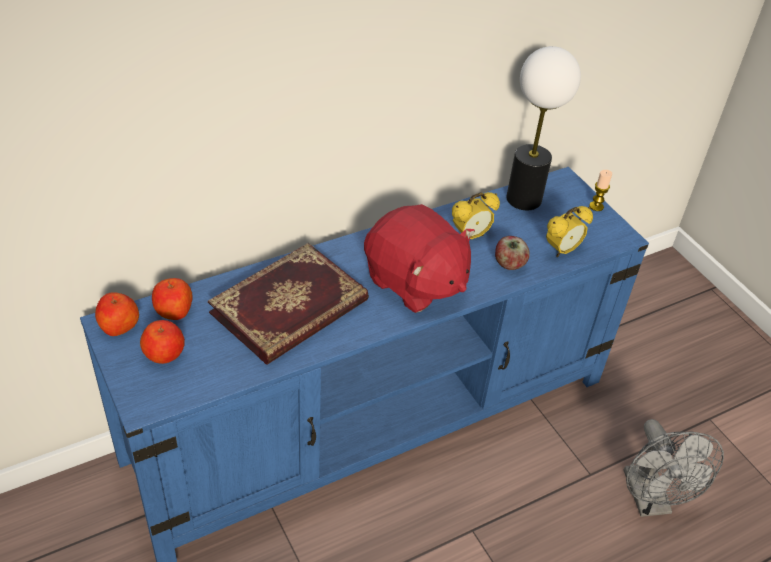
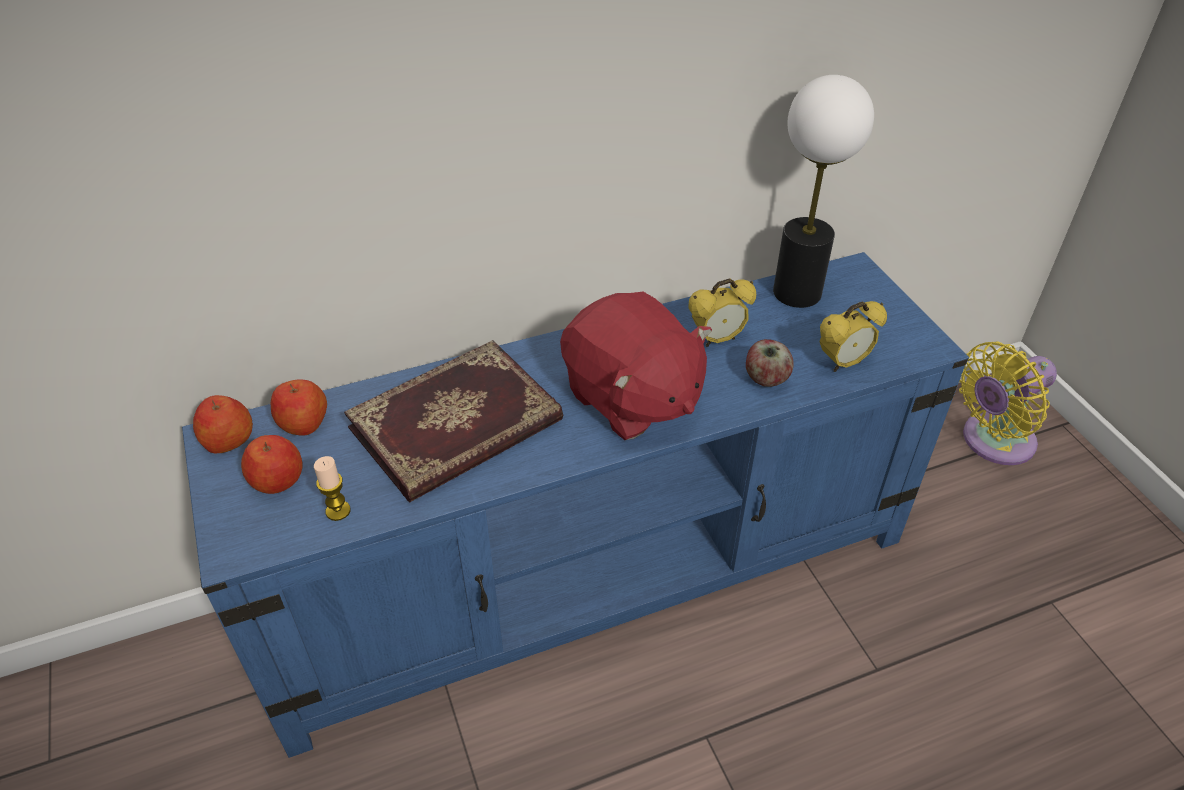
camera: 10 degrees right, 0 degrees up
(596, 206) = (897, 305): candle -> candle (338, 511)
(650, 501) = (959, 713): grey fan -> none
(662, 304) = (992, 442): none -> yellow fan

